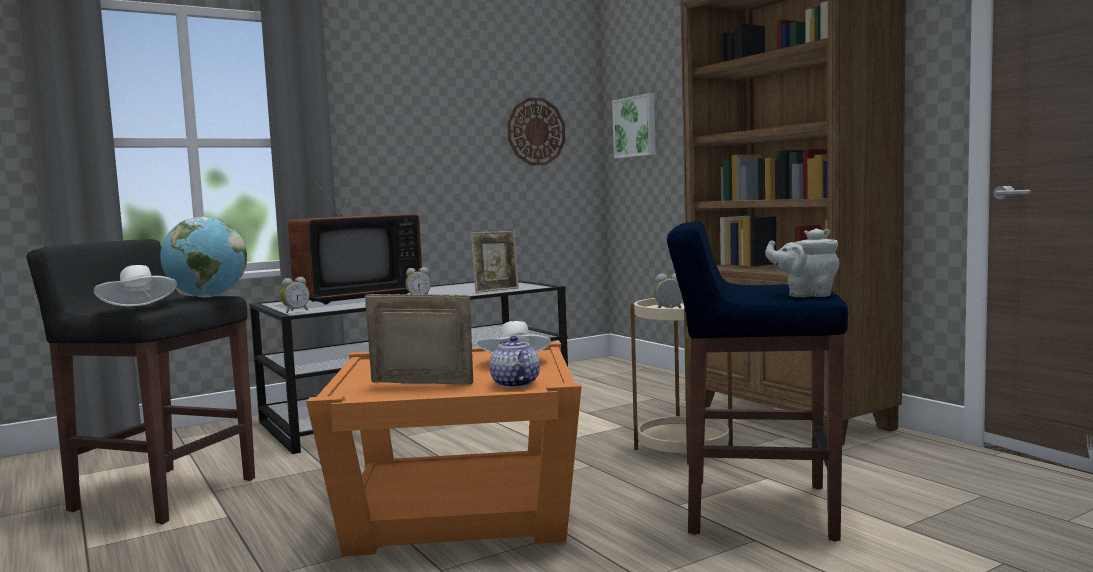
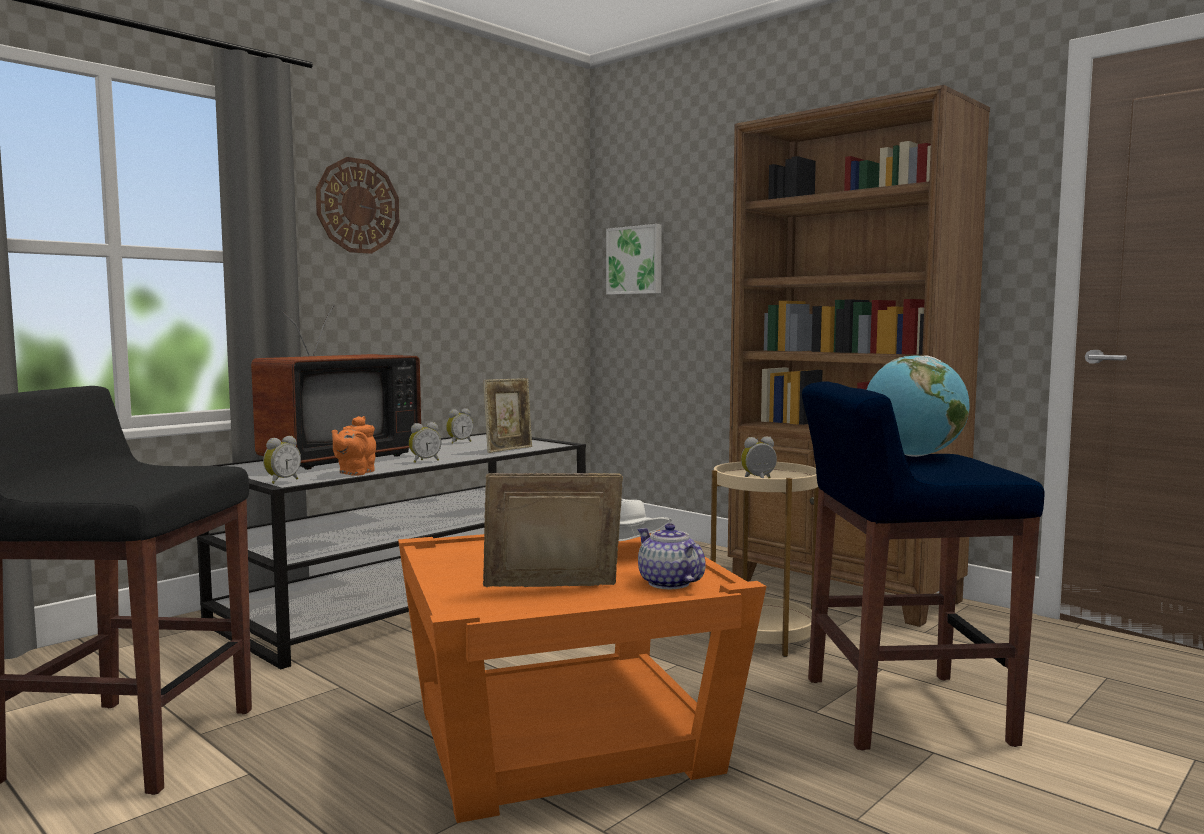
camera: 15 degrees left, 0 degrees up
(139, 308) = (123, 490): white hat -> none
(207, 297) = (196, 468): globe -> globe (913, 456)
(355, 306) = (354, 473): none -> orange teapot
(466, 285) = (459, 442): none -> alarm clock
(536, 131) = (522, 259): wall clock -> wall clock (358, 206)
(806, 295) = (985, 471): grey teapot -> none

